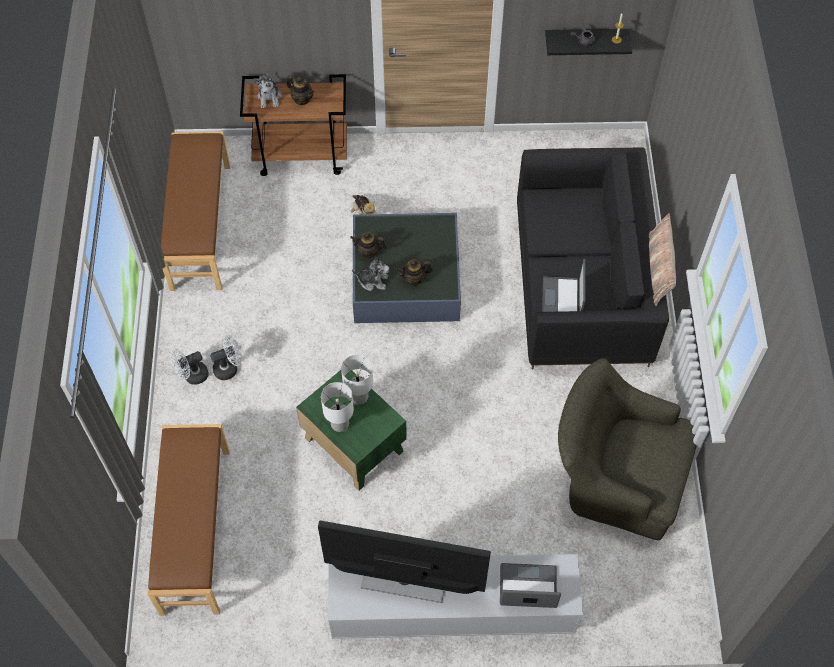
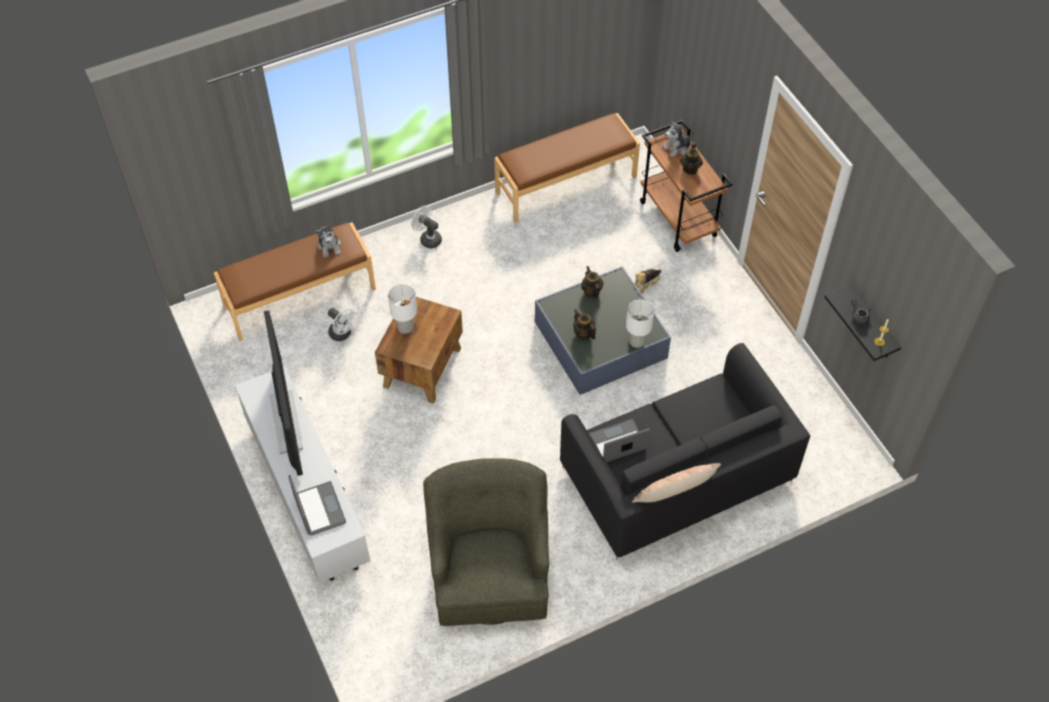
camera: 65 degrees right, 5 degrees down
(229, 368) = (447, 258): white fan -> white fan (342, 334)
(353, 443) = (423, 366): green side table -> brown side table
(359, 397) = (436, 330): white table lamp -> white table lamp (636, 341)
(372, 280) = (565, 305): plush toy -> plush toy (329, 246)

